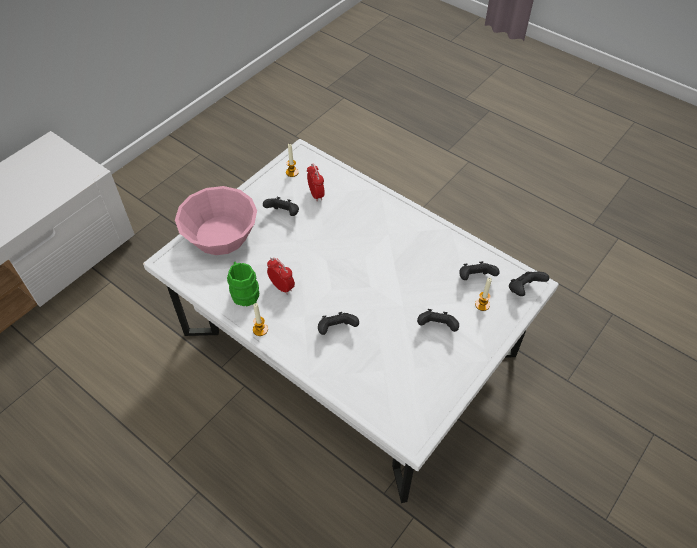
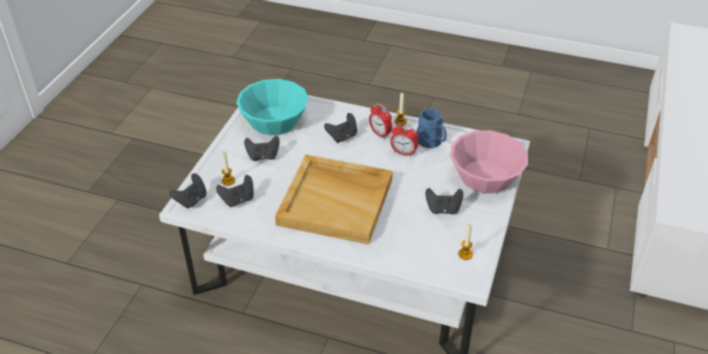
camera: 160 degrees right, 10 degrees down
(244, 291) = (431, 142): green mug -> blue mug
(316, 194) = (424, 237): alarm clock -> alarm clock (380, 134)
(377, 249) = (337, 201): none -> beige tray
(410, 382) = (274, 120): none -> turquoise bowl

